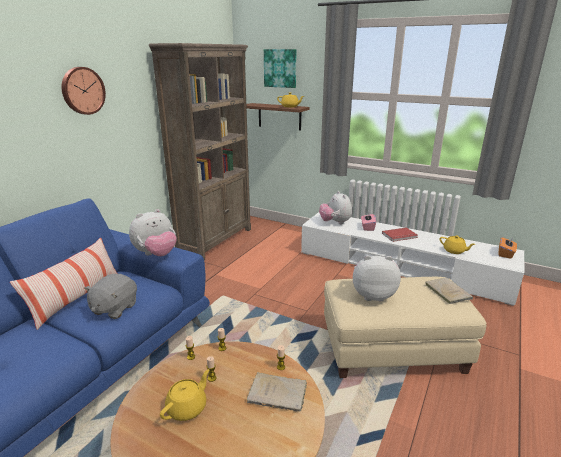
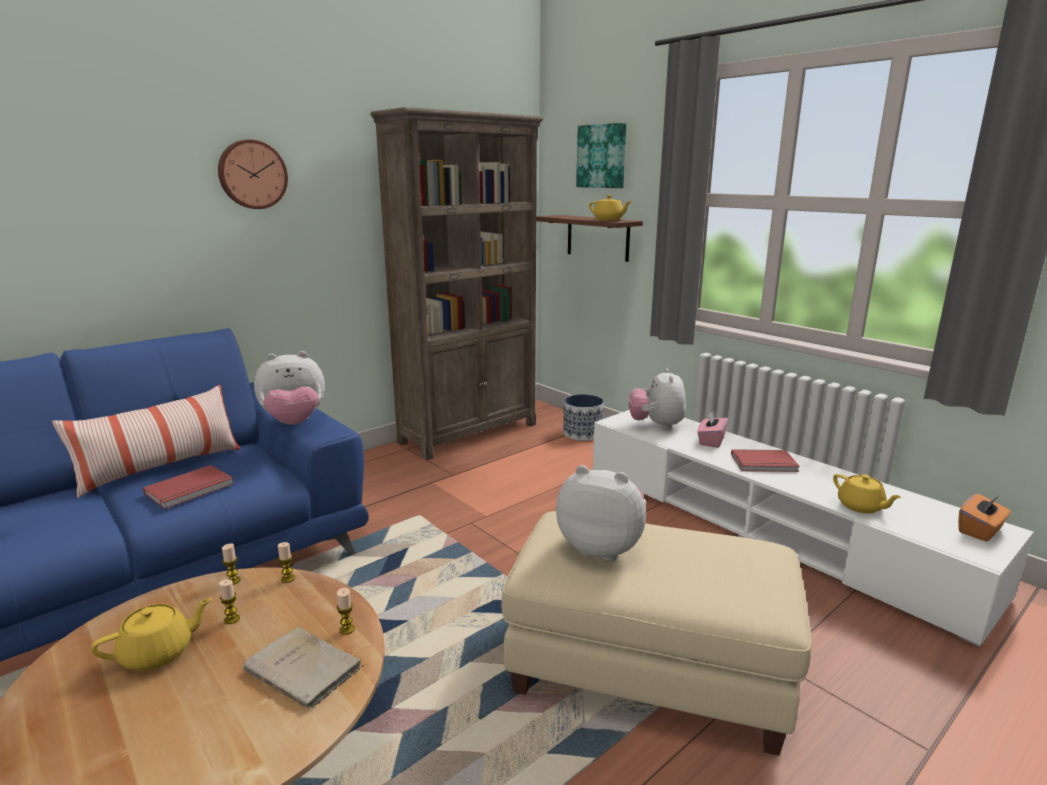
camera: 20 degrees right, 5 degrees down
(114, 308) = (191, 489): grey plush toy -> red book
(280, 231) = (582, 434): none -> planter
(446, 291) = (758, 570): beige book -> none

